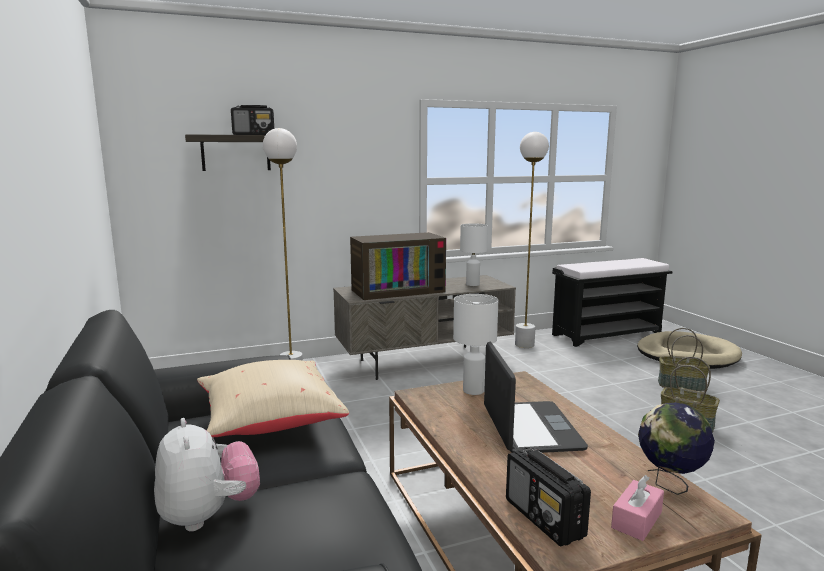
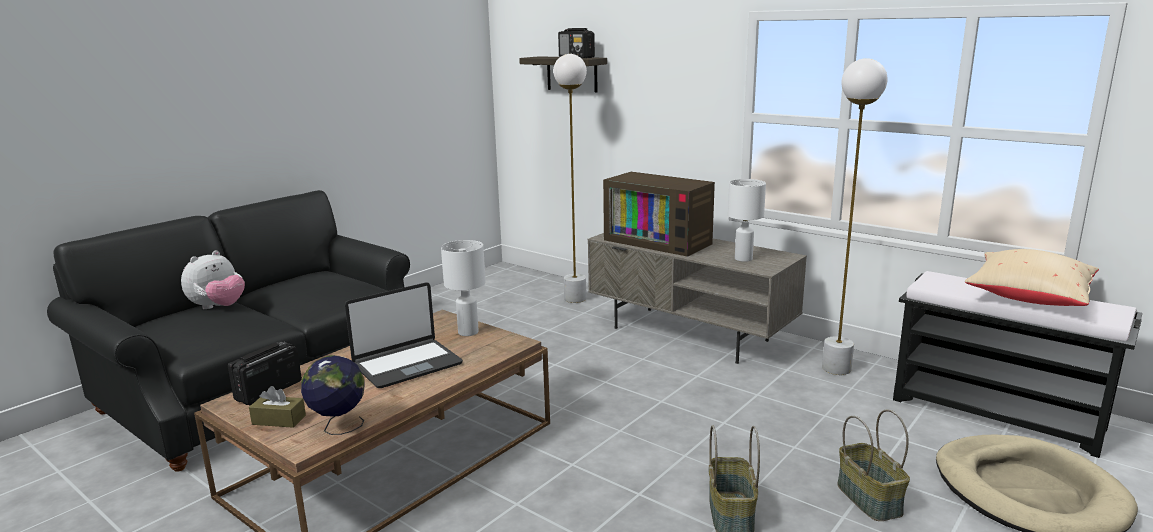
camera: 60 degrees right, 5 degrees up
(269, 421) = (327, 286): beige pillow -> beige pillow (1027, 298)
(636, 520) = (279, 420): pink tissue box -> brown tissue box

